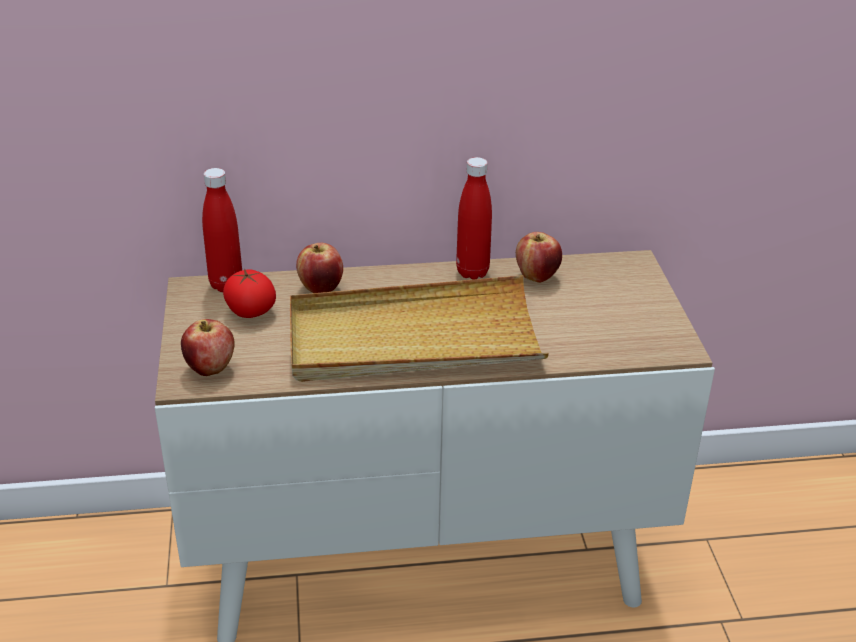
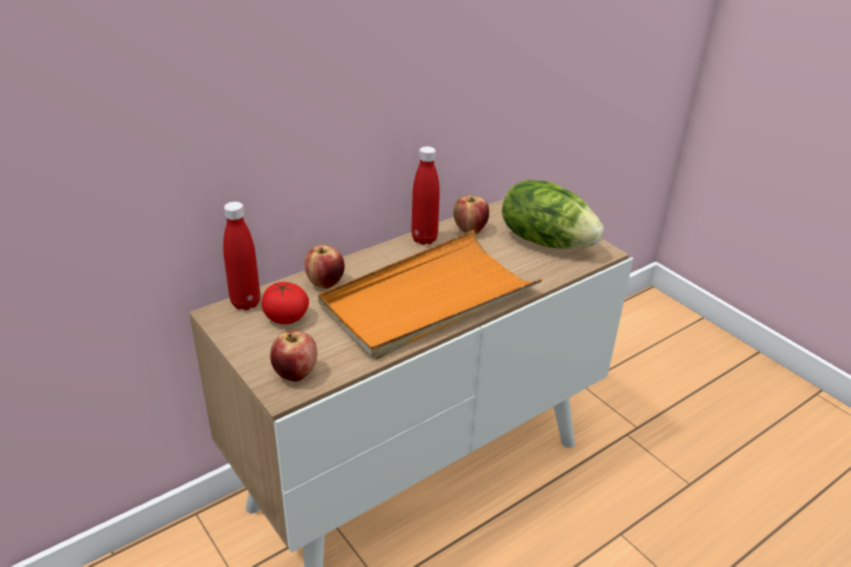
camera: 30 degrees left, 0 degrees up
(413, 338) = (428, 299): beige tray -> orange tray
(618, 315) = (546, 241): none -> lettuce

